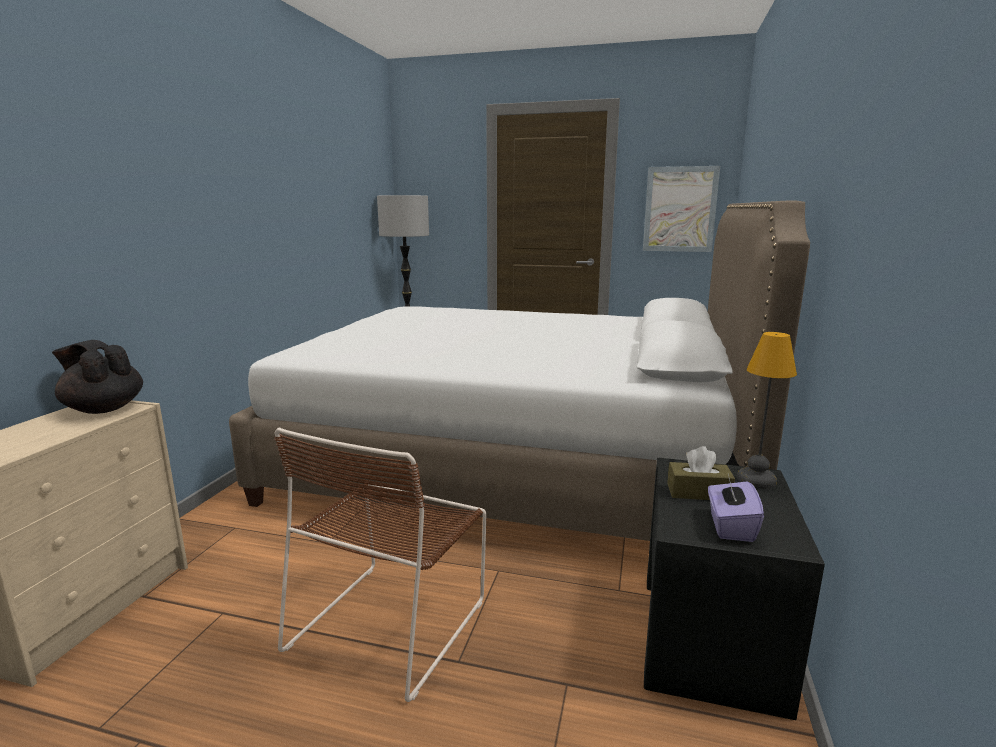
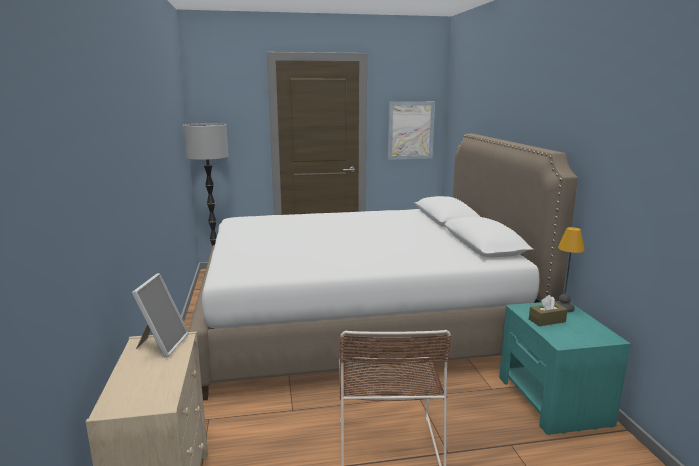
camera: 25 degrees left, 0 degrees up
(103, 409) = (162, 344): black teapot -> picture frame
(709, 638) = (553, 400): black nightstand -> turquoise nightstand
(730, 526) = (579, 335): purple tissue box -> none

